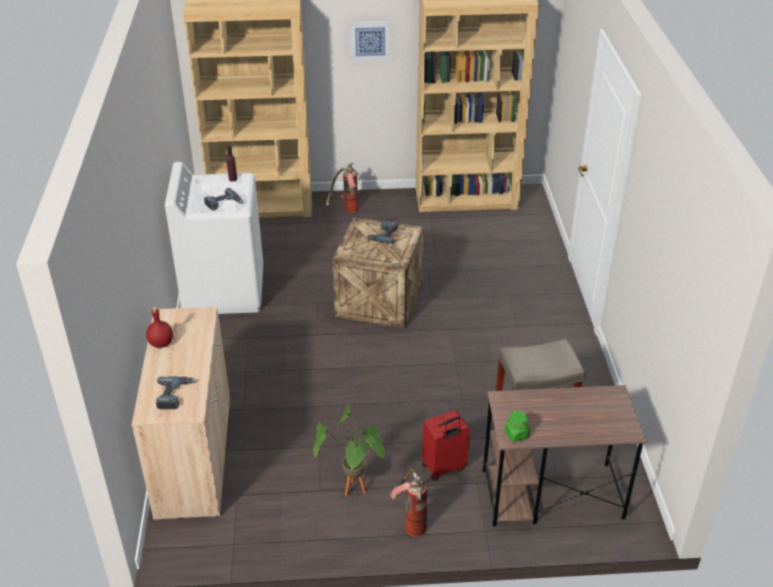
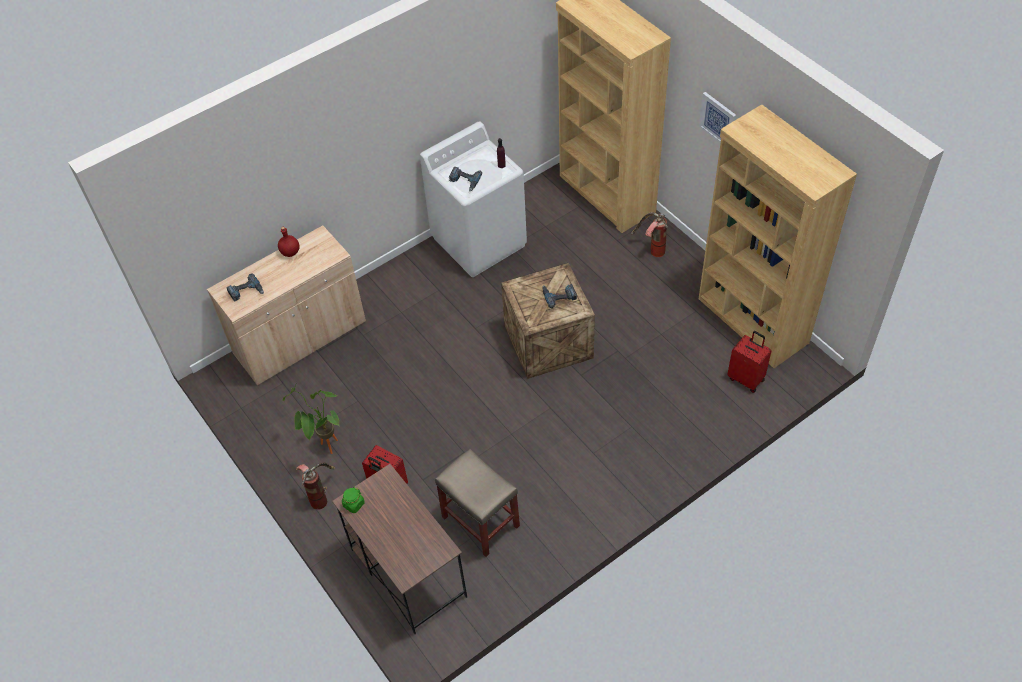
camera: 60 degrees right, 15 degrees up
(516, 224) = (746, 378): none -> red suitcase

